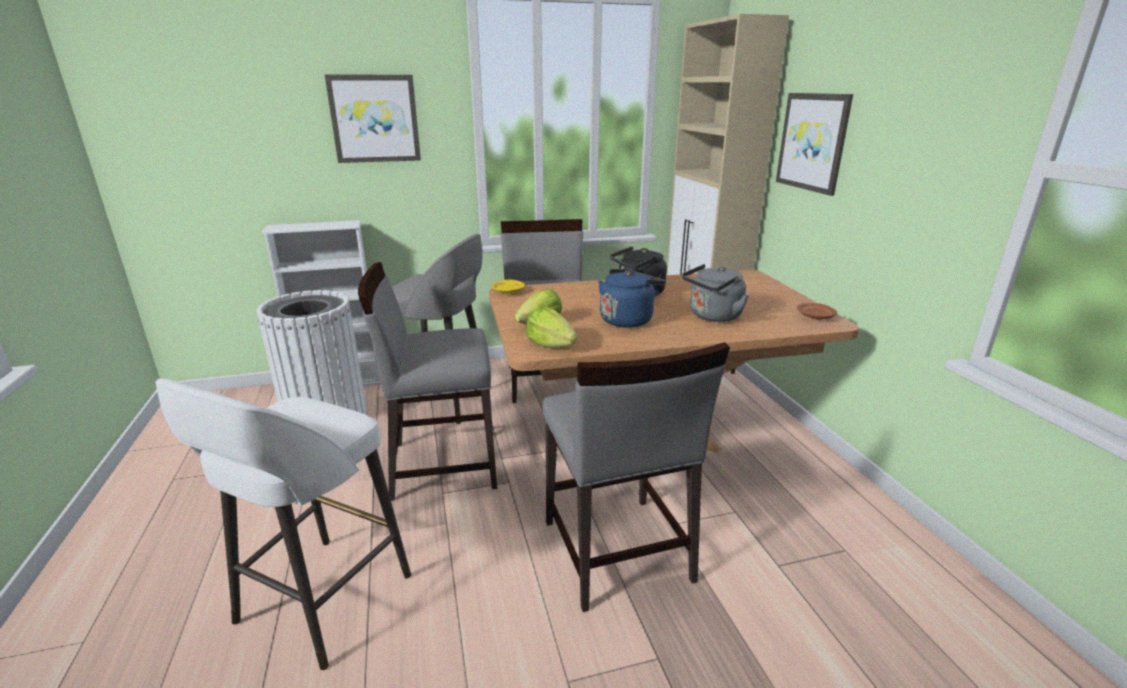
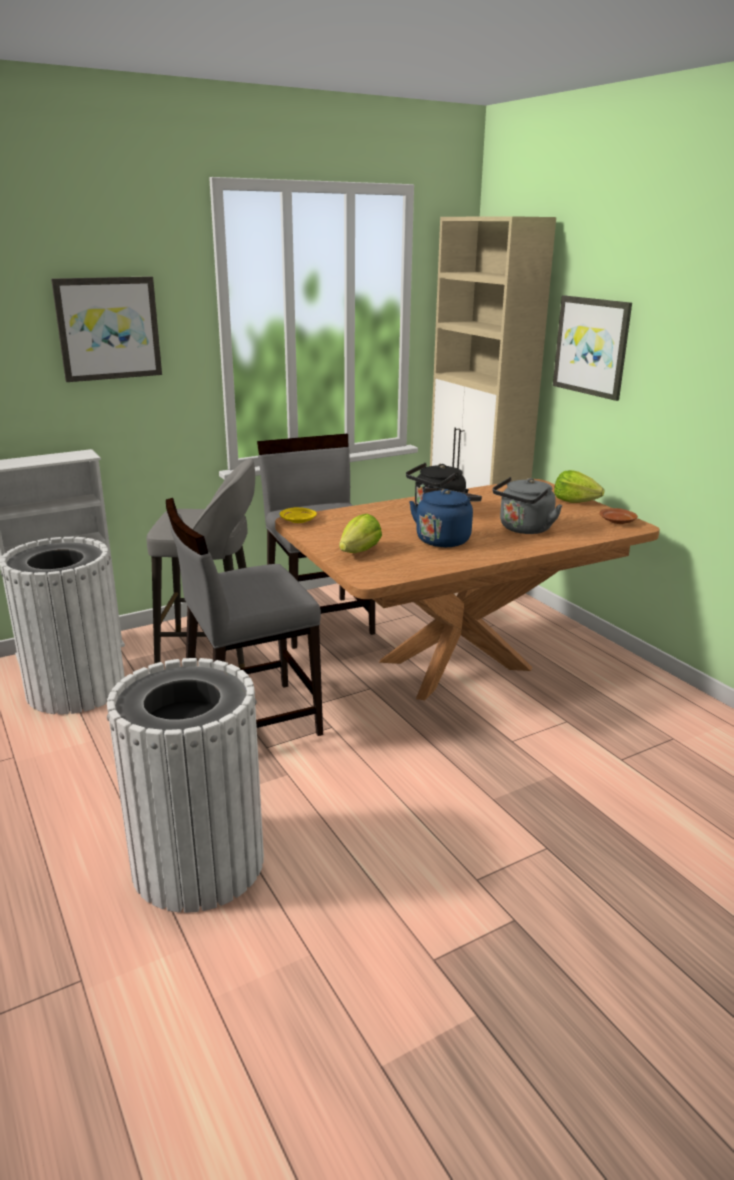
camera: 15 degrees left, 0 degrees up
(321, 602) = (198, 863): white stool -> white trash can
(551, 345) = (386, 571): lettuce -> lettuce (575, 501)
(616, 551) = (471, 772): grey chair -> none

